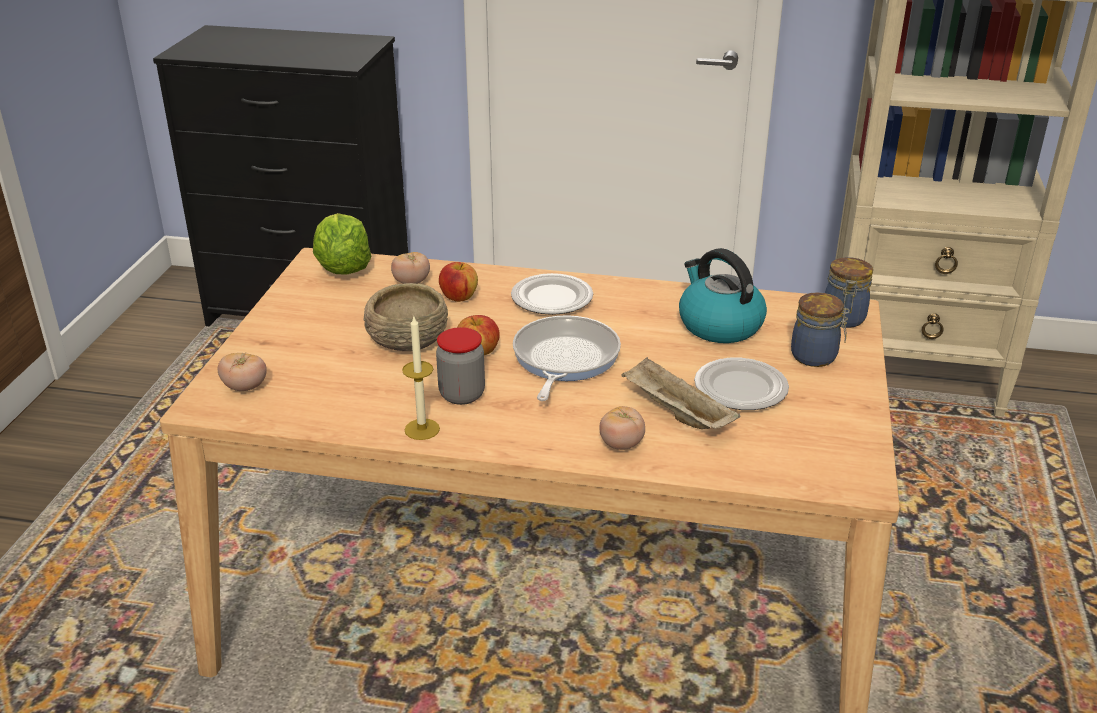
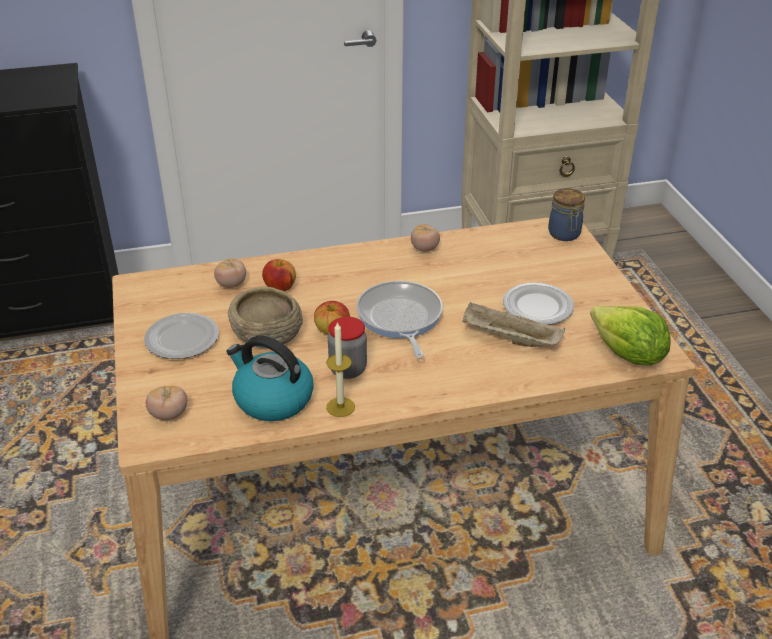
camera: 25 degrees left, 5 degrees up
(343, 268) = (163, 286): lettuce -> lettuce (627, 355)
(552, 298) = (352, 270): plate -> plate (183, 339)
(621, 444) = (491, 374): tomato -> tomato (424, 249)
(718, 325) = (487, 261): kettle -> kettle (272, 399)
(816, 356) = (567, 268): jar -> none

